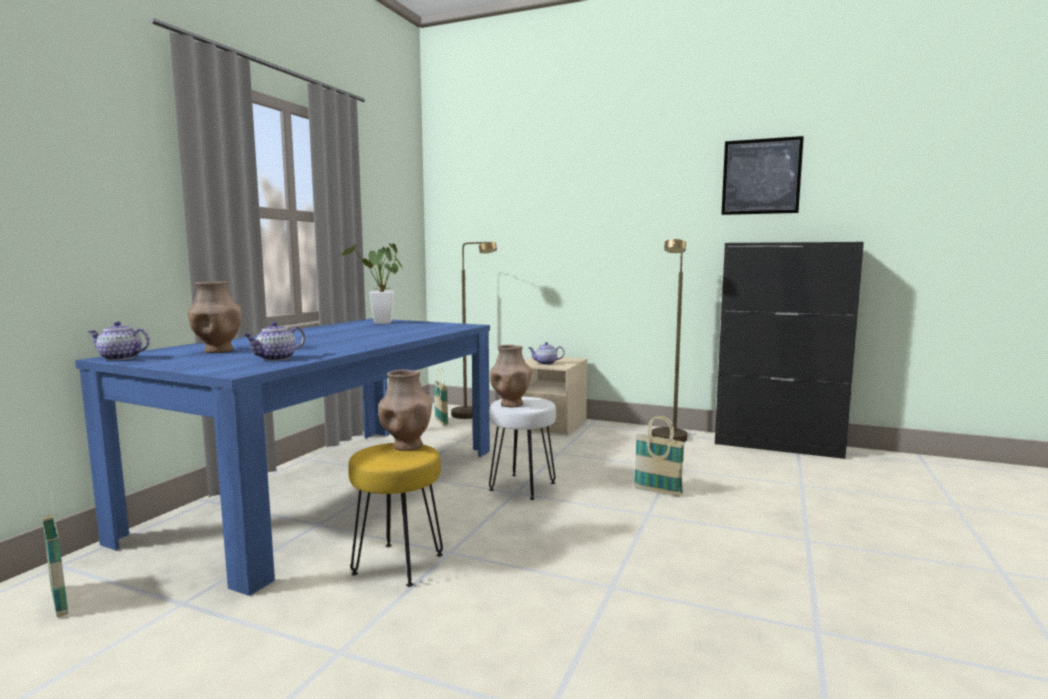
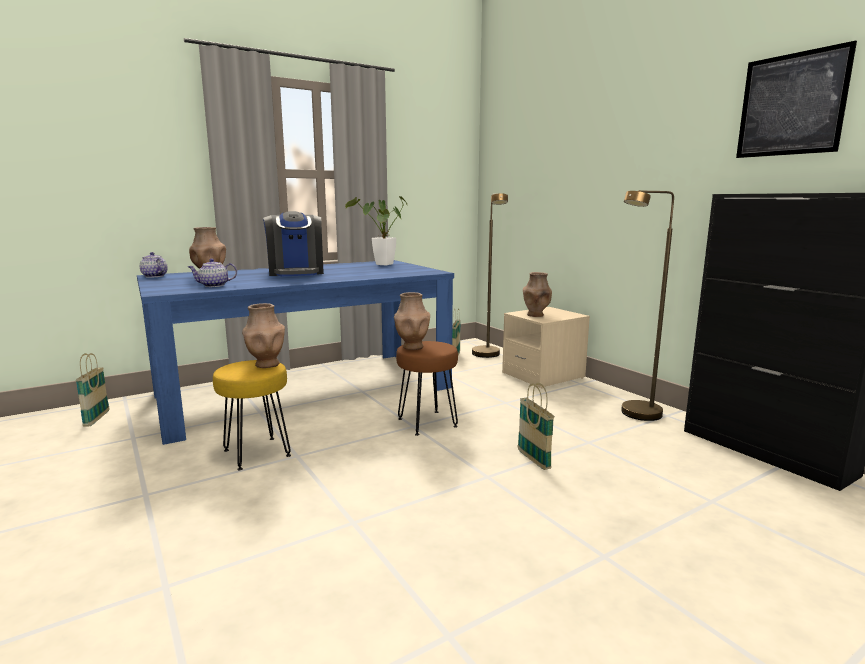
camera: 35 degrees right, 5 degrees up
(318, 338) = (296, 273): none -> coffee machine
(523, 487) = (427, 423): white stool -> brown stool
(545, 363) = (536, 315): teapot -> brown vase

